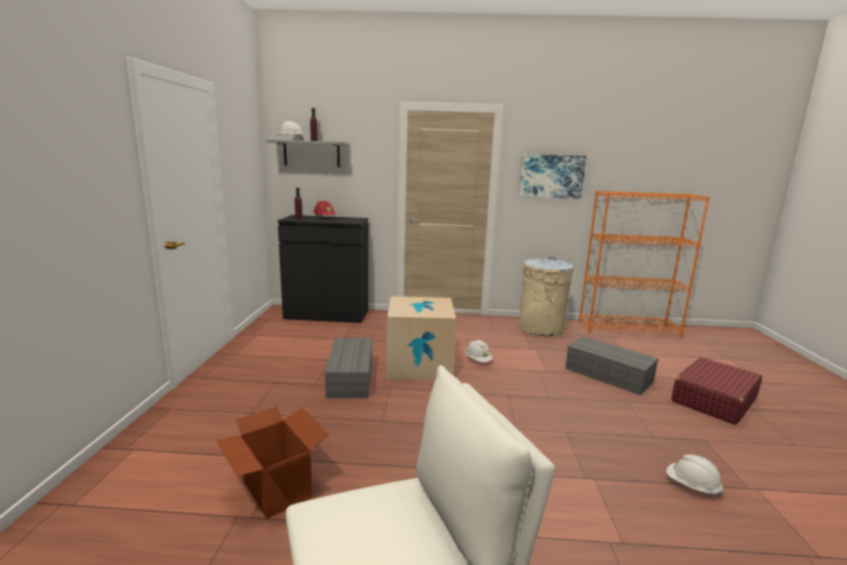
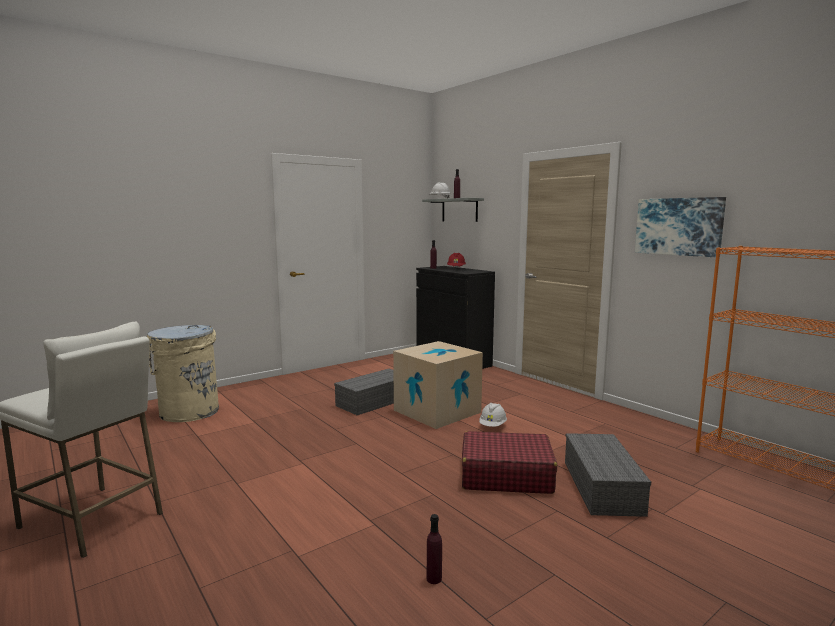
camera: 50 degrees right, 5 degrees down
(276, 490) = (225, 432): cardboard box -> none
(540, 328) = (636, 427): beige trash can -> beige trash can (189, 412)
(691, 486) = (434, 578): white hard hat -> purple bottle
(713, 400) = (686, 567): red suitcase -> red suitcase (505, 475)

